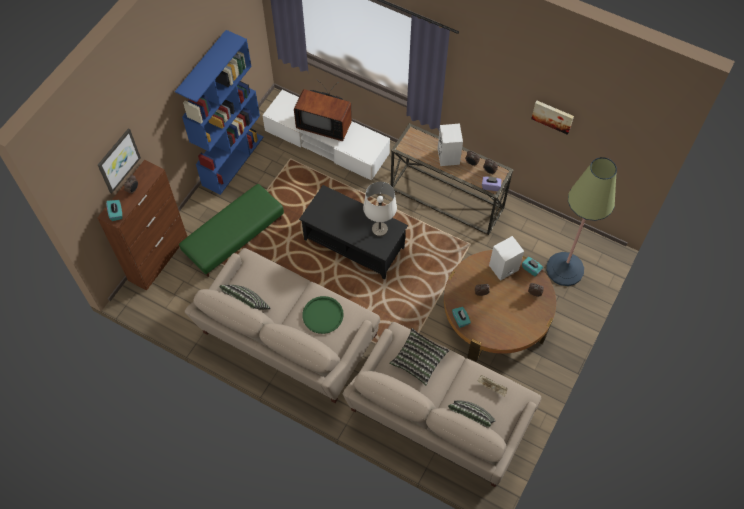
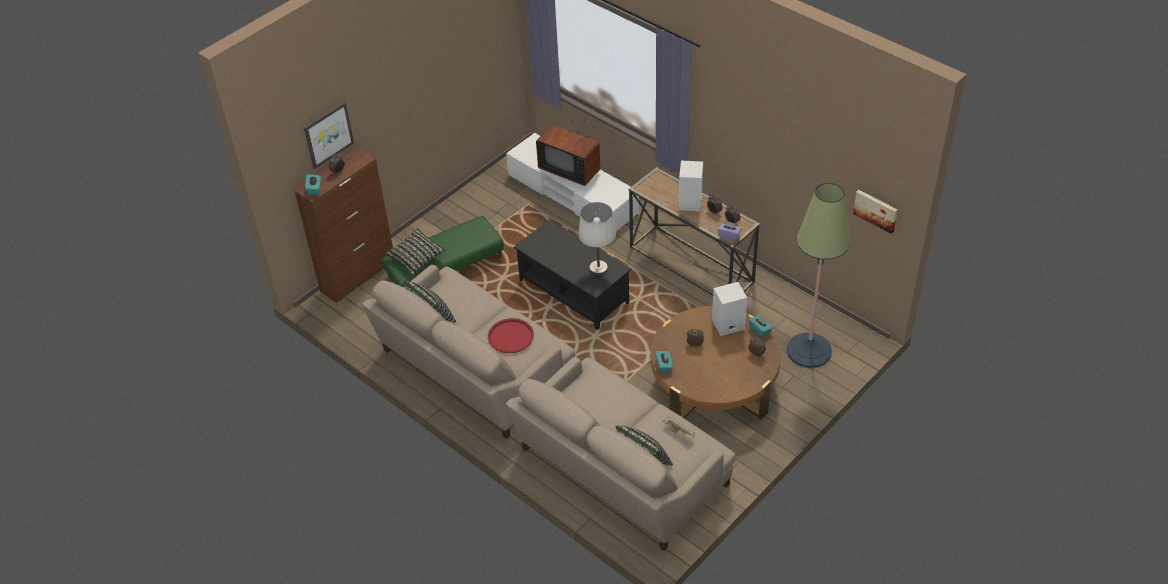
camera: 15 degrees right, 15 degrees down
(233, 160) = (465, 197): blue bookcase -> none
(323, 315) = (511, 336): green tray -> red tray
(418, 360) = (603, 394): pillow -> pillow (416, 258)
(553, 116) = (798, 153): picture -> picture (876, 210)

